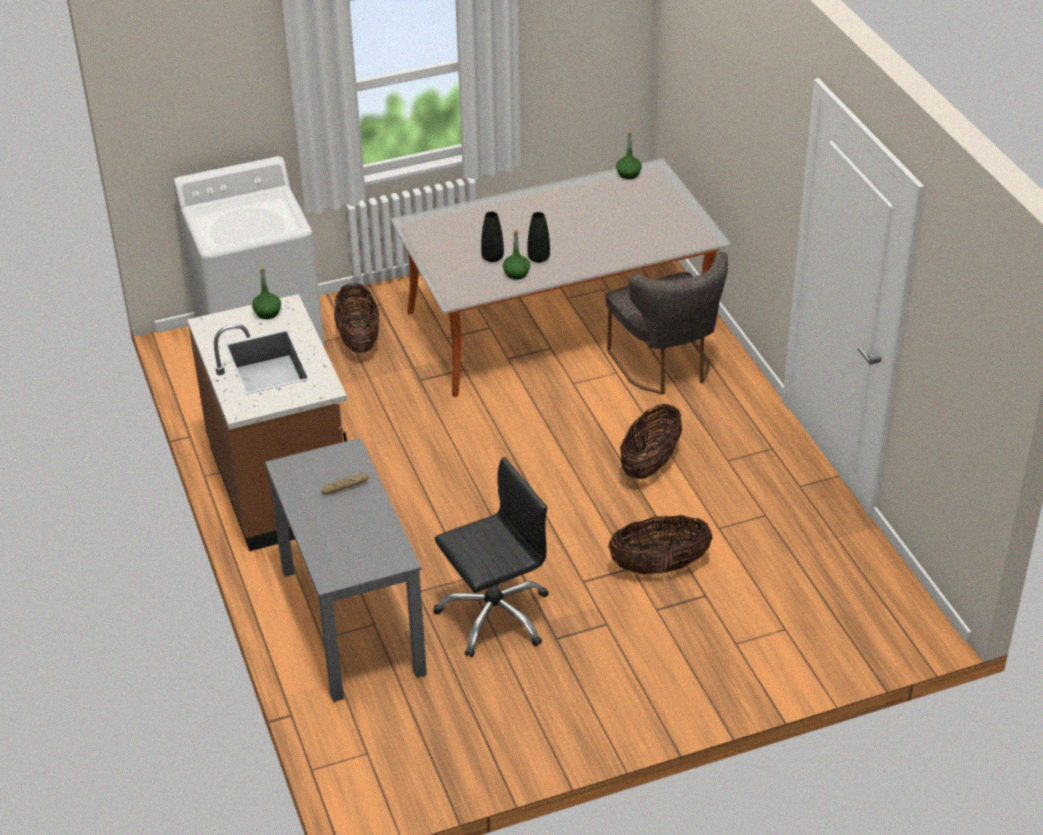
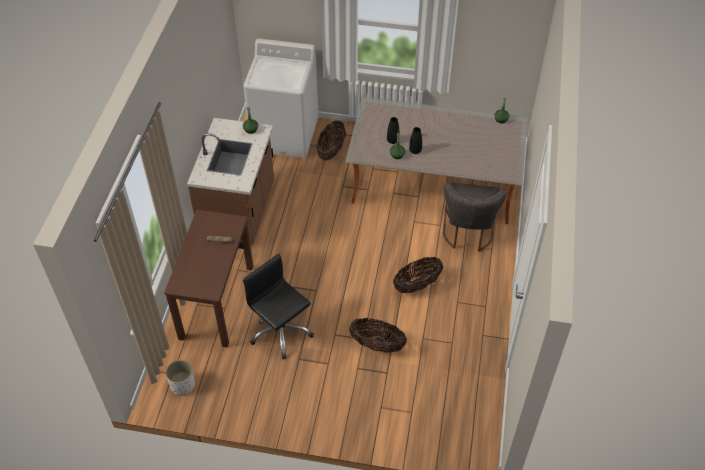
camera: 30 degrees right, 10 degrees up
(351, 620) = (217, 301): grey desk -> brown desk
(398, 760) = (183, 385): none -> white planter
(494, 615) = (280, 331): black office chair -> black office chair turned 135 degrees counterclockwise

